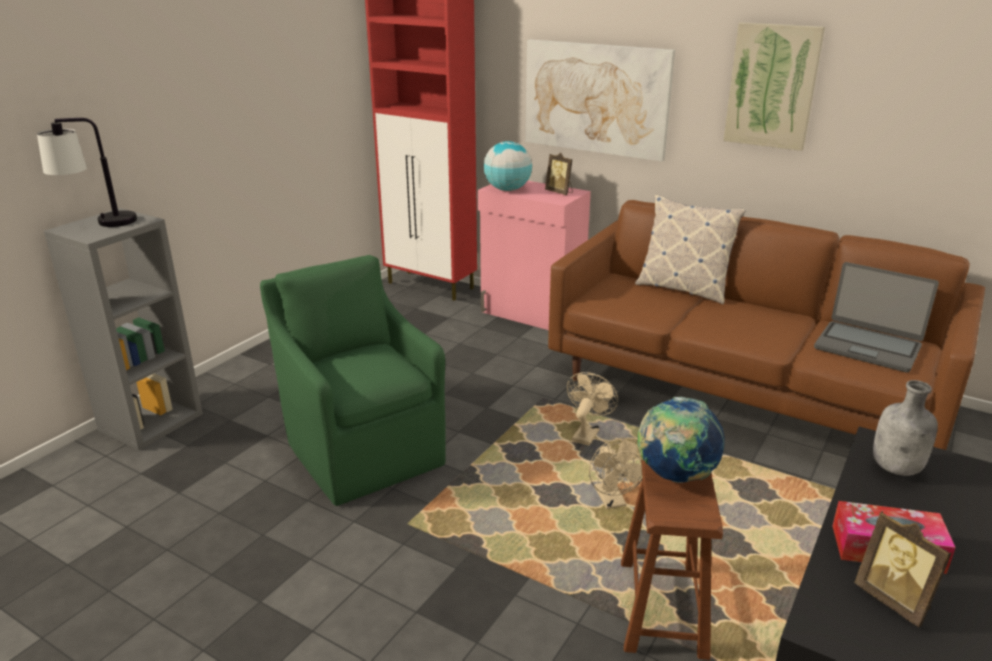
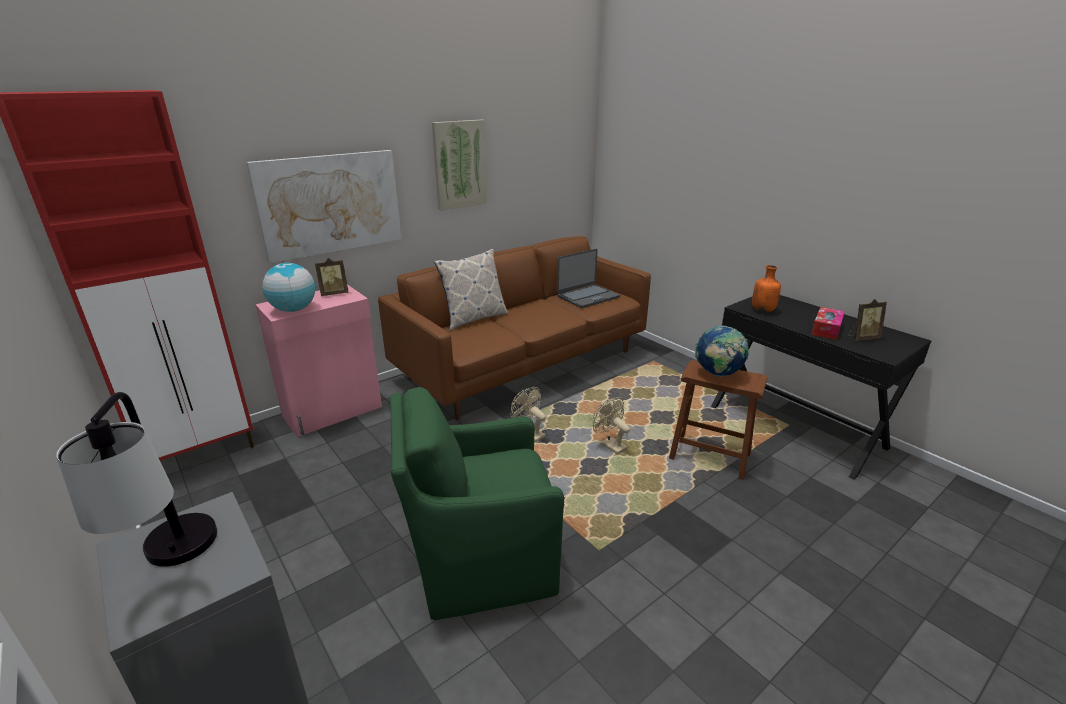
camera: 70 degrees left, 0 degrees up
(613, 501) = (609, 445): beige fan -> beige fan turned 135 degrees counterclockwise
(897, 468) = (763, 310): grey bottle -> orange bottle

